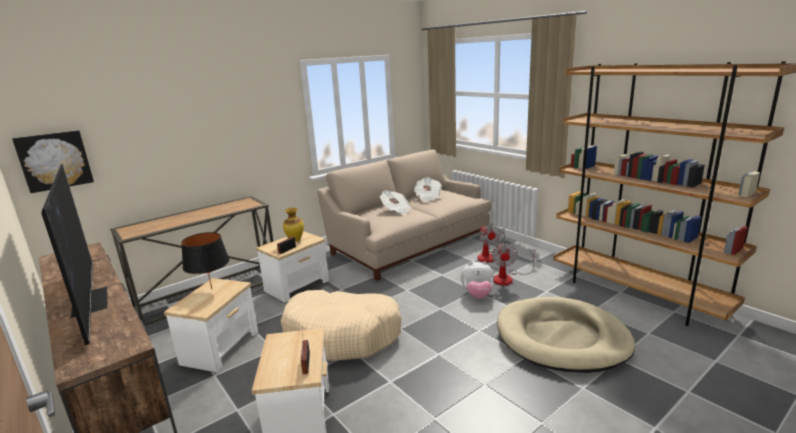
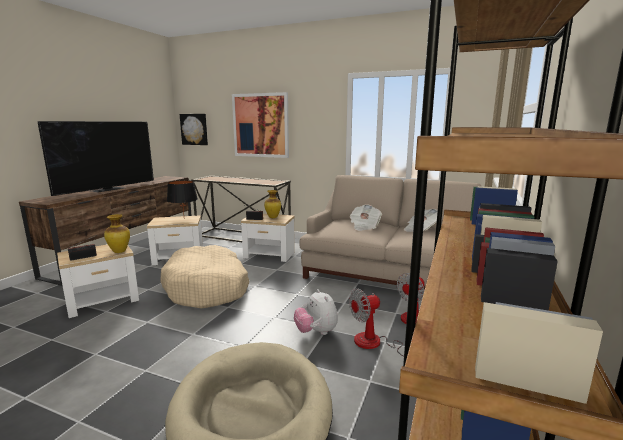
camera: 60 degrees right, 5 degrees down
(194, 133) = (260, 125): none -> picture
(312, 337) = (119, 252): none -> vase

